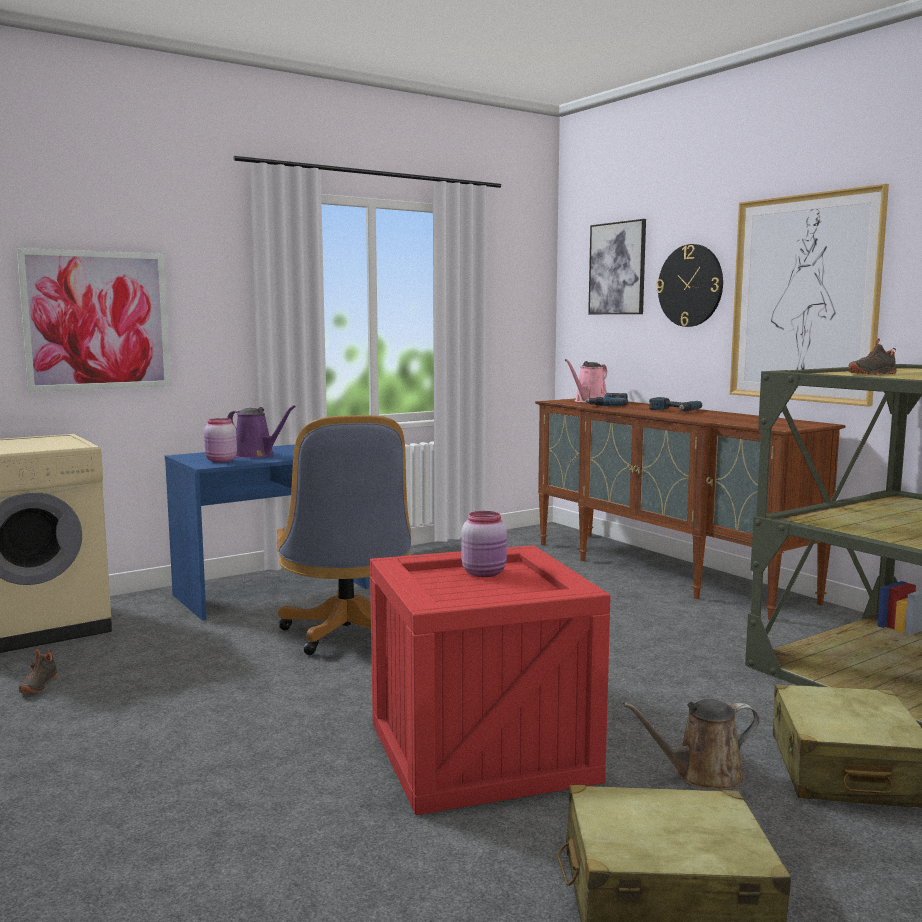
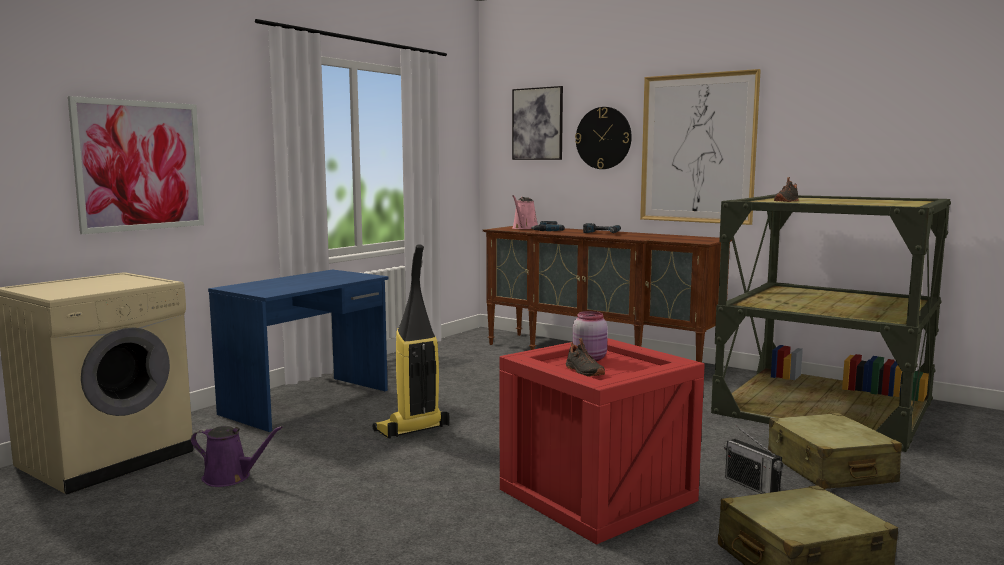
camera: 20 degrees left, 0 degrees up
(37, 685) = (172, 504): black shoe -> black shoe (583, 372)
(220, 460) = (272, 289): pink jar -> none
(256, 455) = (295, 283): purple watering can -> purple watering can (230, 477)
(348, 637) = (411, 429): blue office chair -> vacuum cleaner
(702, 775) = (752, 486): brown watering can -> radio

